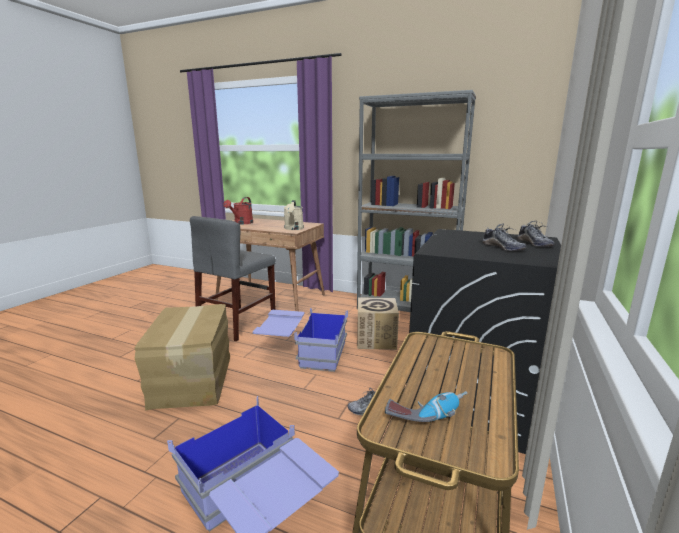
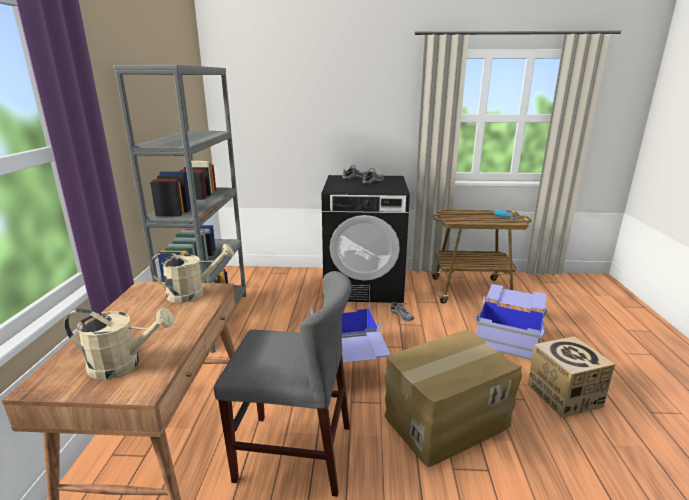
camera: 110 degrees left, 5 degrees up
(241, 223) = (123, 364): red watering can -> beige watering can
(376, 340) = (296, 327): cardboard box -> cardboard box (563, 395)

